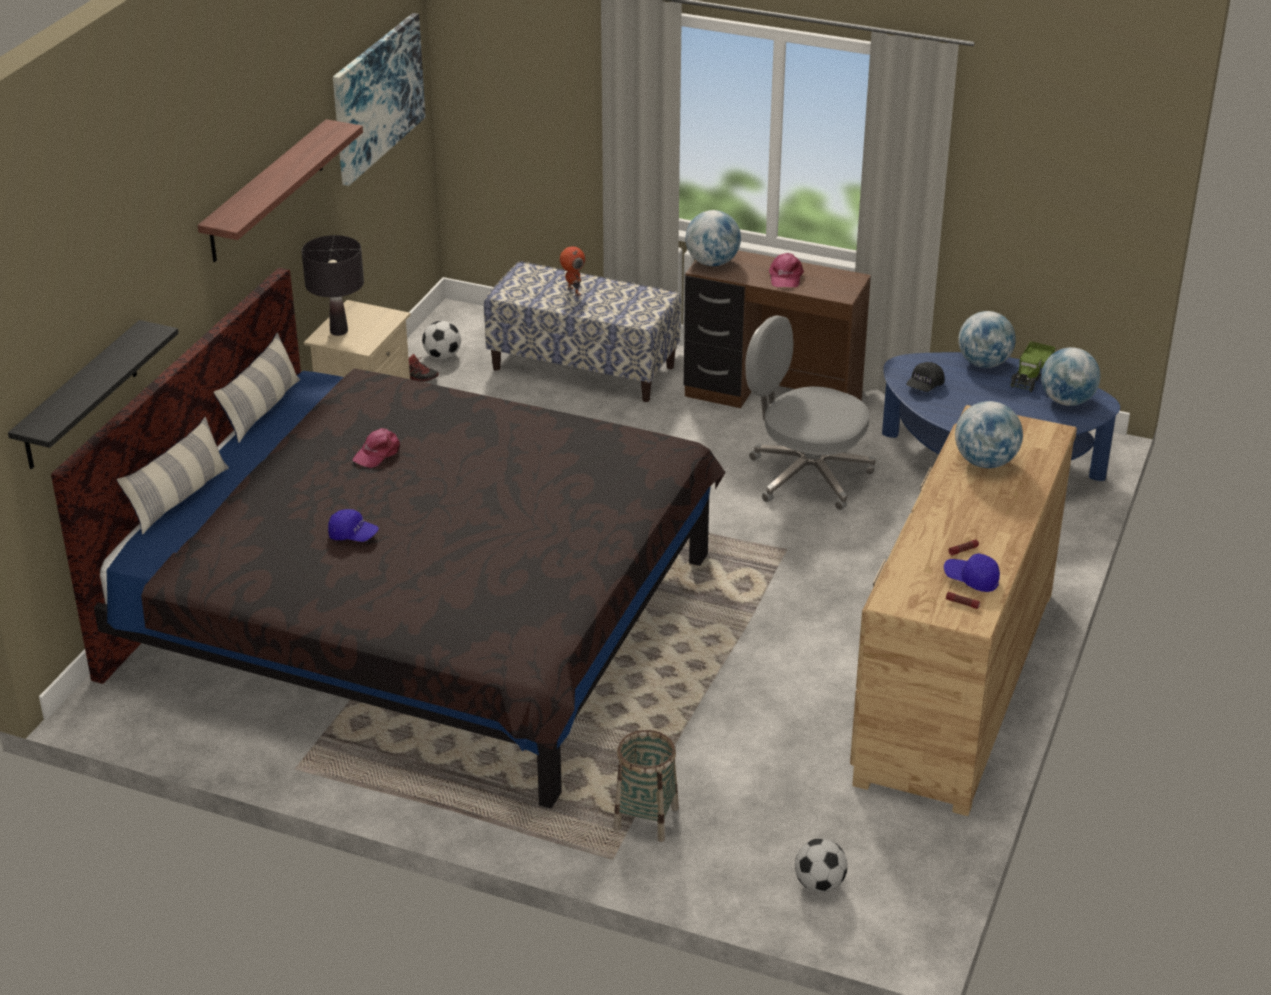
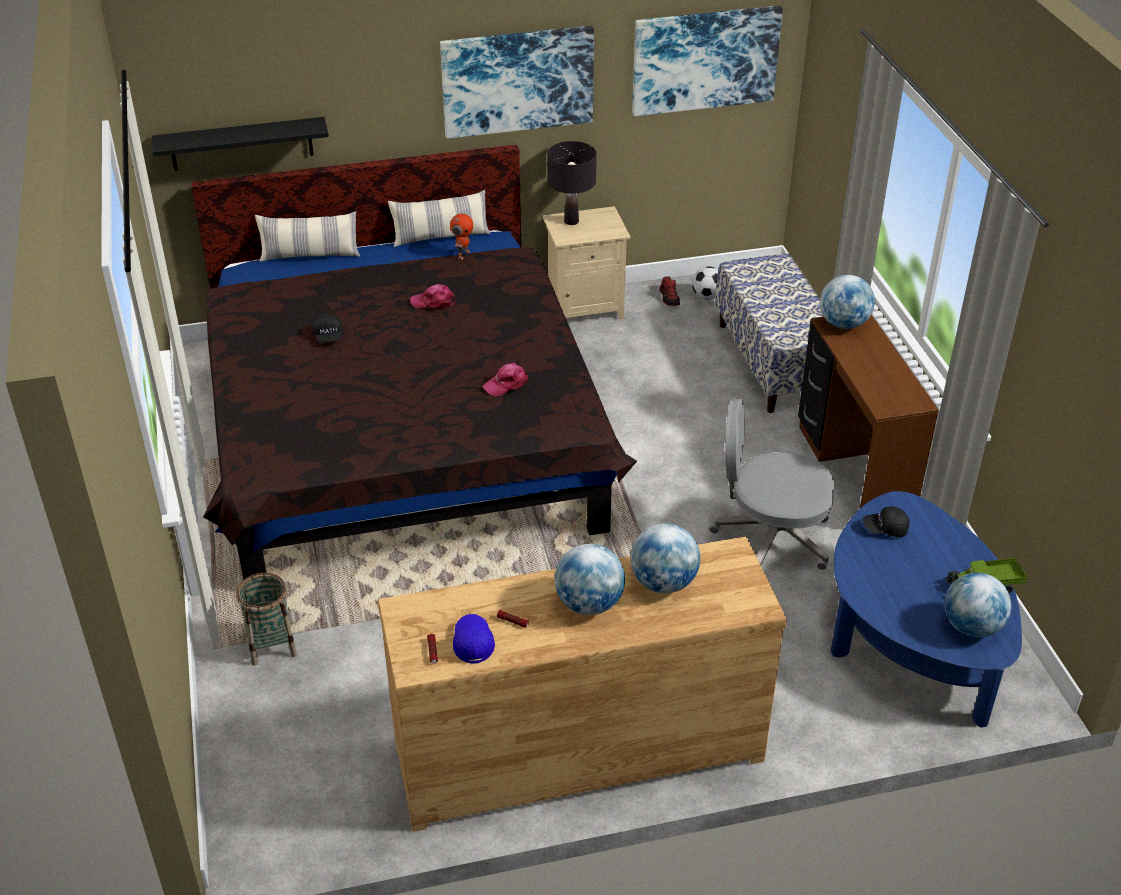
camera: 55 degrees right, 5 degrees up
(266, 191) = (517, 81): shelf -> picture
(353, 535) = (329, 336): blue cap -> black cap
(572, 292) = (779, 294): toy robot -> toy robot (463, 254)
(785, 277) = (872, 367): pink cap -> pink cap (507, 384)
(806, 475) = (770, 538): grey office chair -> grey office chair turned 75 degrees counterclockwise
(819, 885) = (264, 775): football -> none
(984, 363) = (966, 549): globe -> globe (589, 604)

